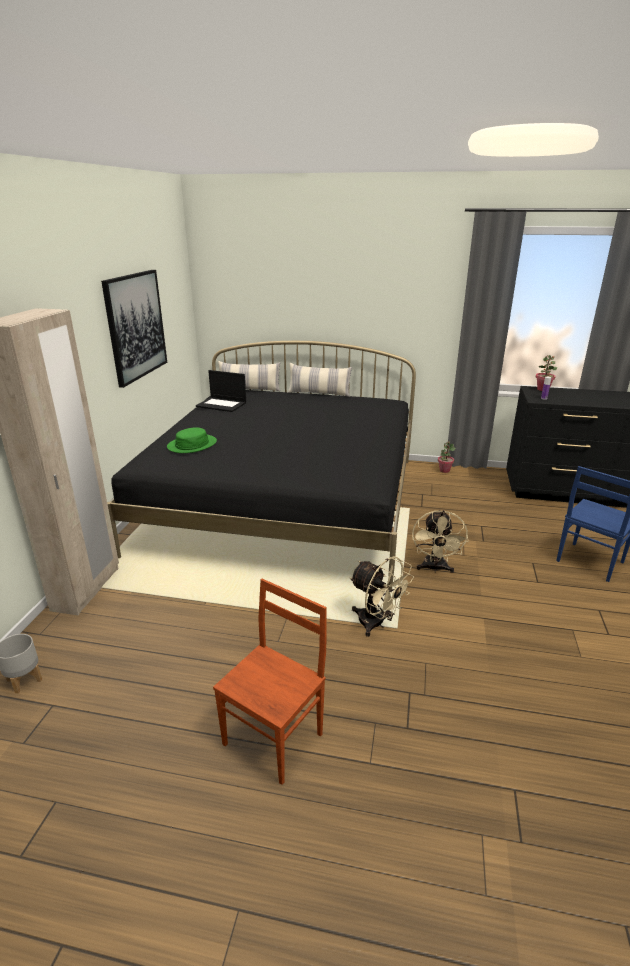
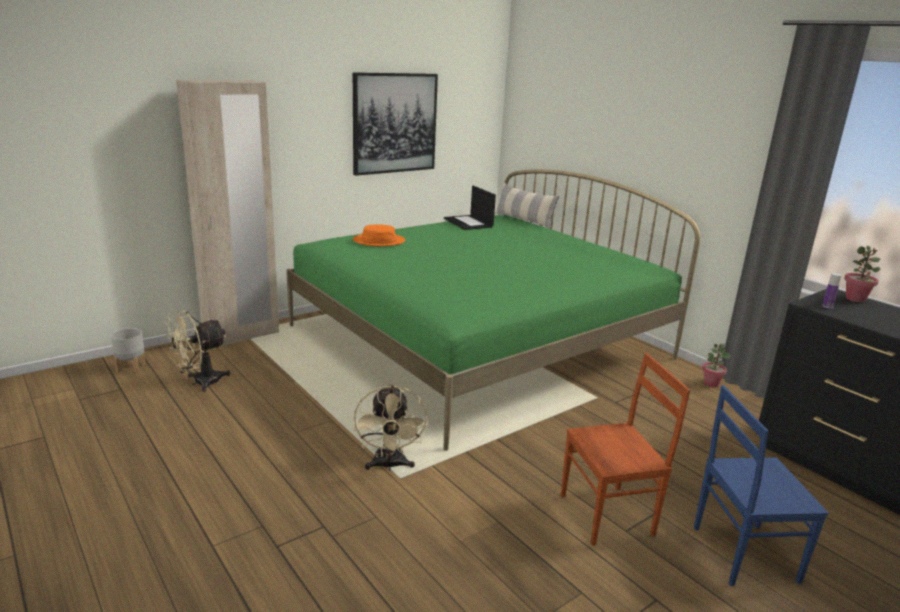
camera: 40 degrees right, 5 degrees down
(192, 445) = (379, 241): green hat -> orange hat
(275, 738) = (187, 486): brown chair -> brown chair (608, 515)
(285, 502) = (479, 342): black bed -> green bed
(319, 393) = (584, 239): pillow -> none
(434, 568) = (526, 457): beige fan -> beige fan (200, 382)

